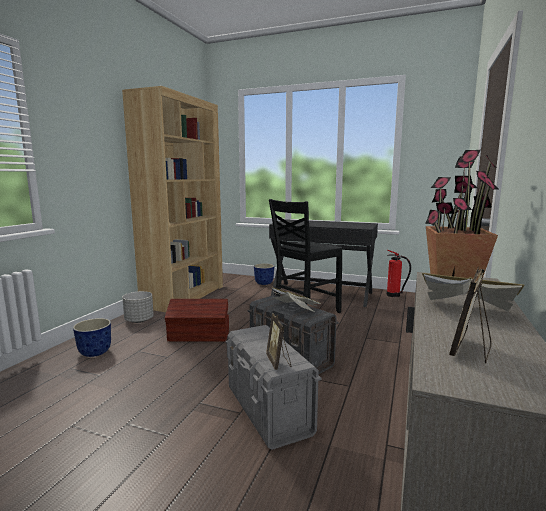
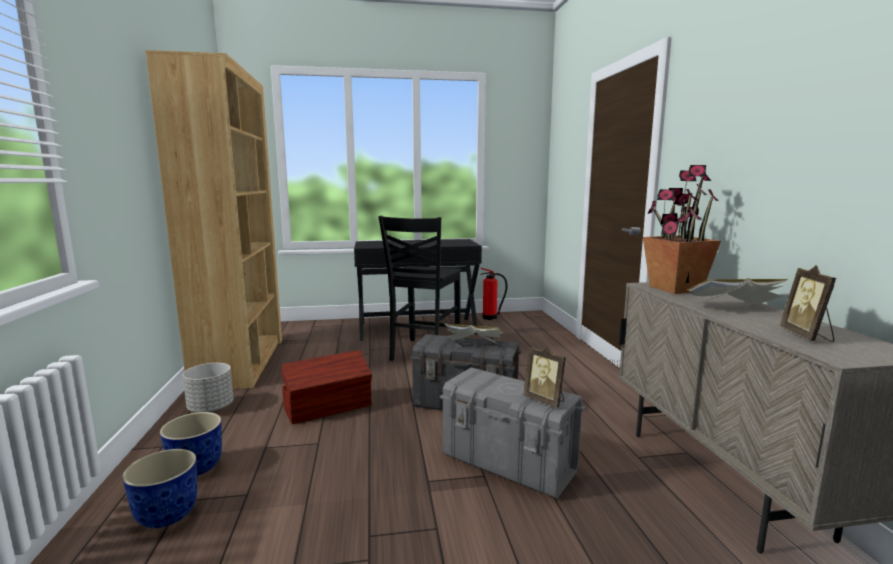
camera: 30 degrees left, 0 degrees up
(264, 283) = (333, 327): planter -> planter (166, 516)

